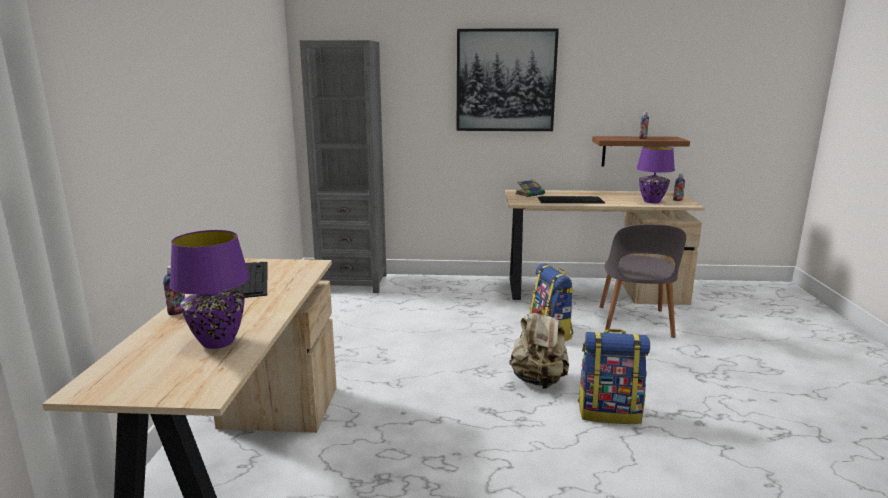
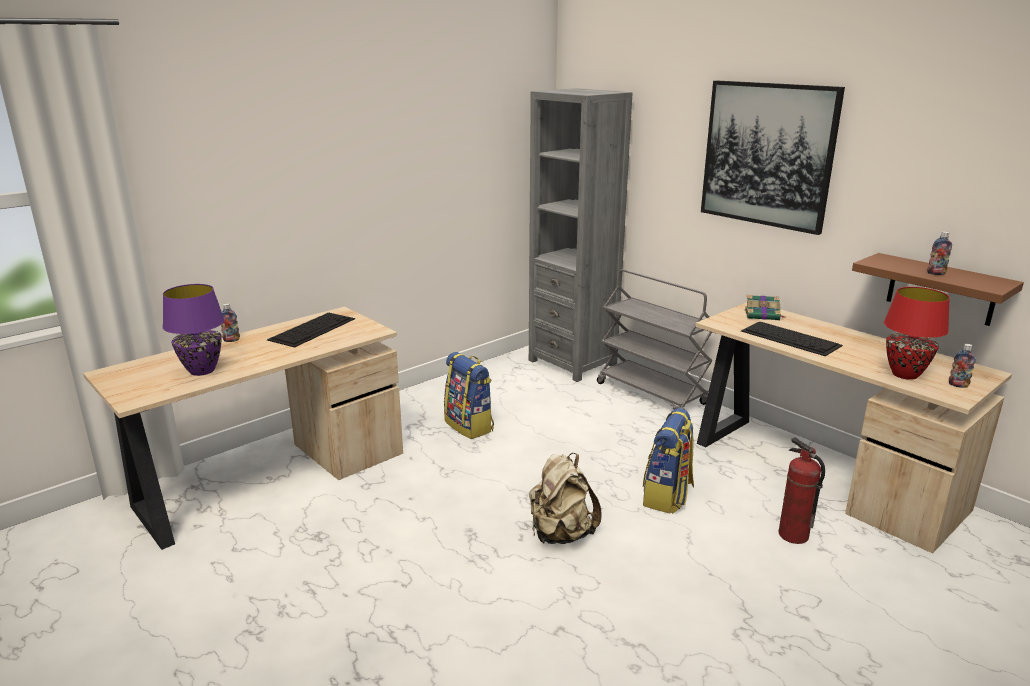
camera: 45 degrees right, 5 degrees up
(439, 283) = (652, 394): none -> grey cart
(609, 412) = (567, 600): backpack -> backpack (470, 426)
(635, 323) = (792, 535): grey chair -> fire extinguisher
(652, 201) = (905, 375): purple table lamp -> red table lamp

